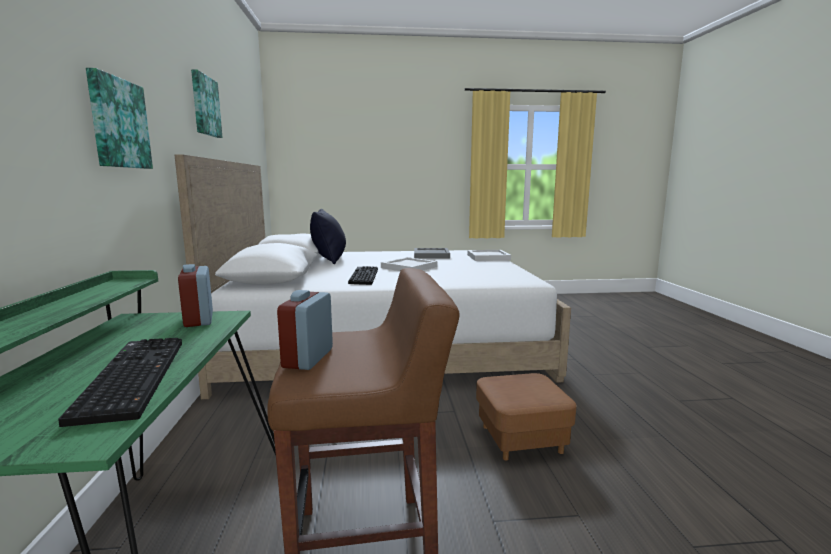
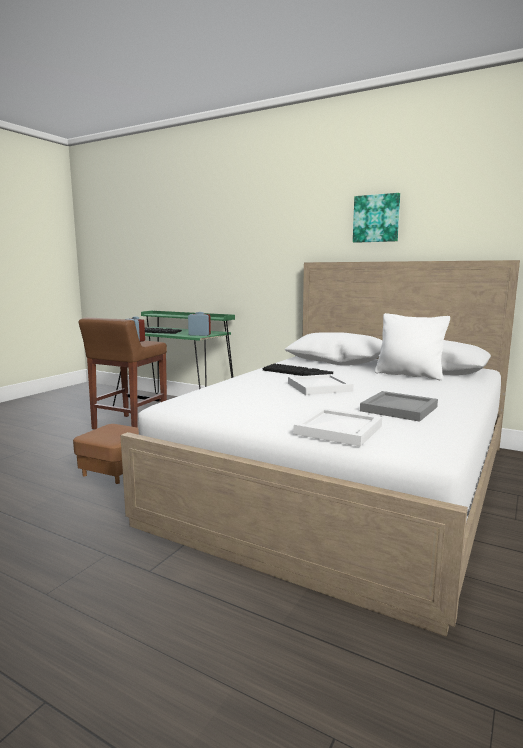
camera: 125 degrees right, 0 degrees up
(118, 123) = (261, 252): picture -> none
(329, 259) = (409, 375): black pillow -> white pillow

